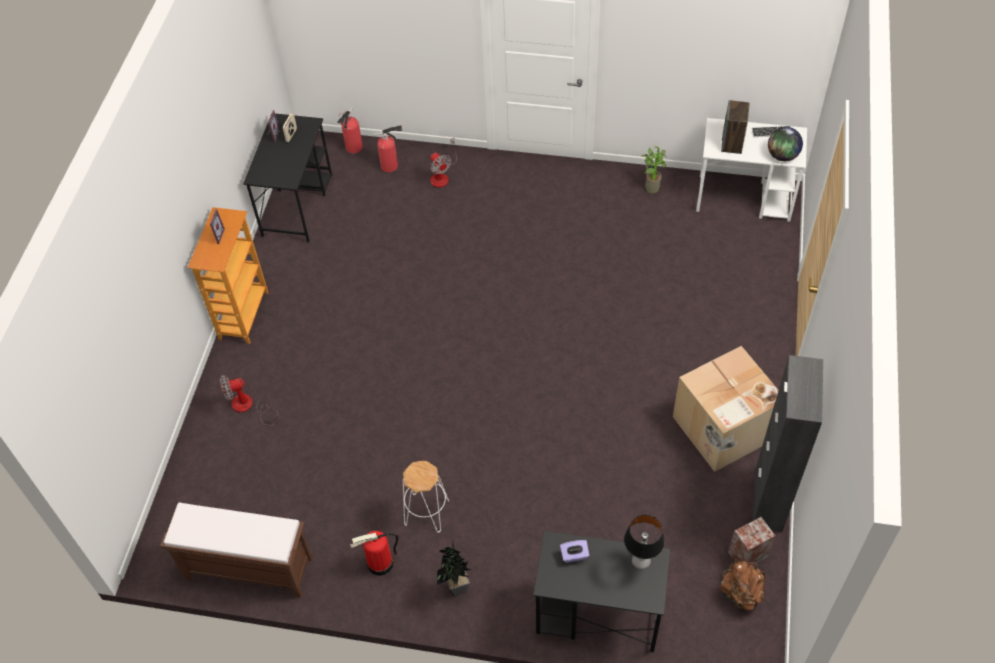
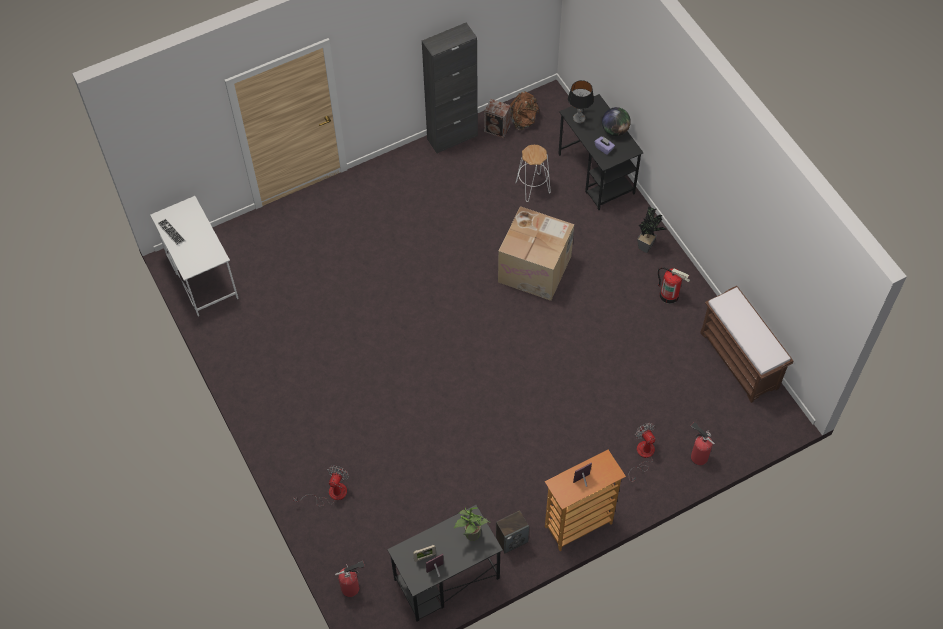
camera: 130 degrees left, 5 degrees up
(248, 407) = (643, 455): fan -> fan turned 150 degrees counterclockwise
(391, 166) = (349, 541): fire extinguisher -> fire extinguisher (697, 455)
(427, 512) = (616, 294): white stool -> white stool (532, 187)
(651, 186) = (233, 341): potted plant -> potted plant (471, 536)
(723, 429) = (421, 183): cardboard box -> cardboard box (536, 268)
(732, 143) = (201, 249): speaker -> speaker (512, 539)
(782, 156) = (193, 213): globe -> globe (615, 130)

